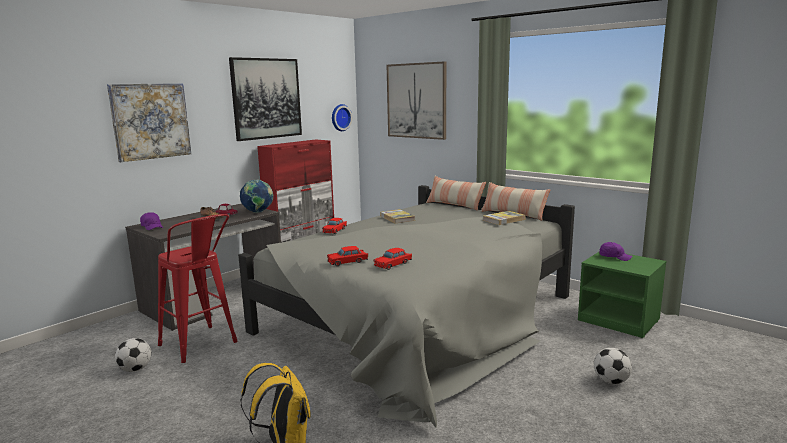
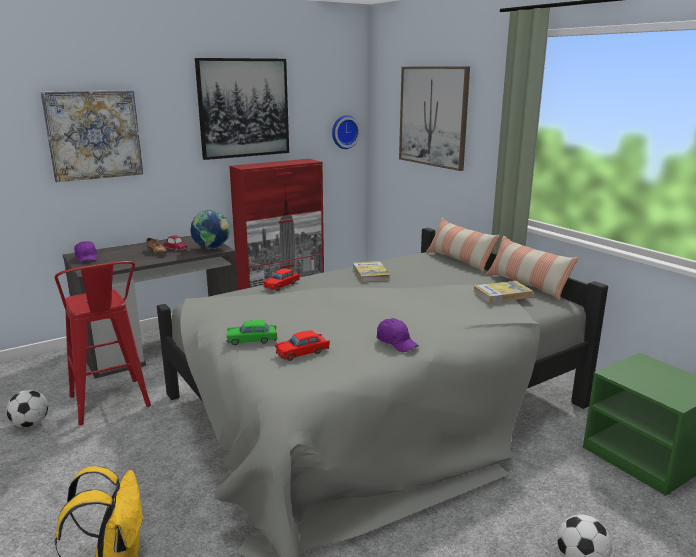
camera: 15 degrees right, 5 degrees up
(347, 262) = (252, 340): red toy car -> green toy car
(614, 257) = (649, 370): purple cap -> purple cap (397, 343)

